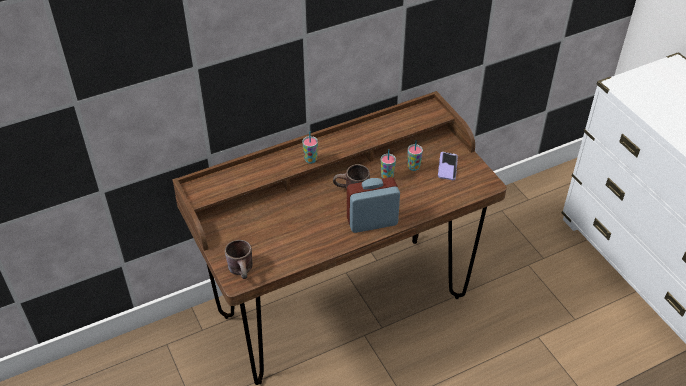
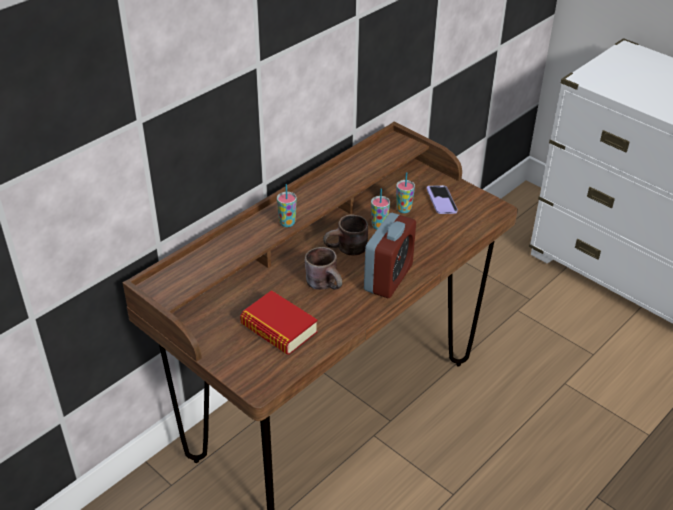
camera: 20 degrees left, 5 degrees down
(243, 270) = (260, 371): brown mug -> brown mug (327, 283)
(272, 241) = (279, 328): none -> book
(372, 221) = (388, 278): alarm clock -> alarm clock turned 150 degrees clockwise

